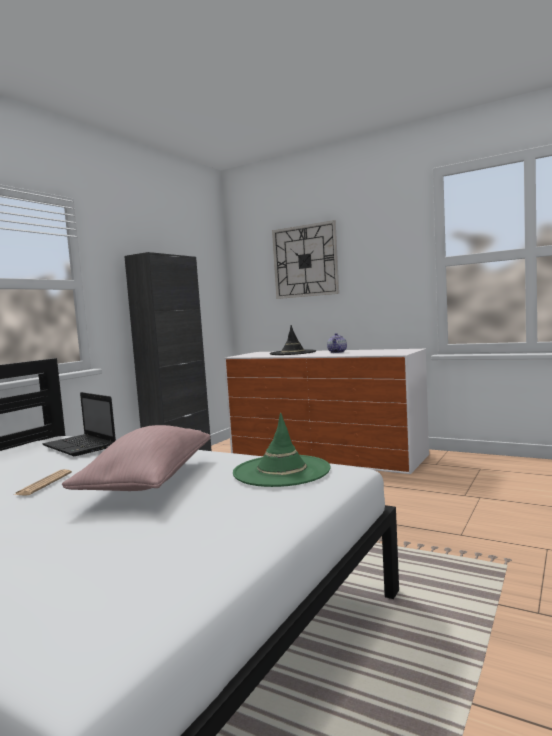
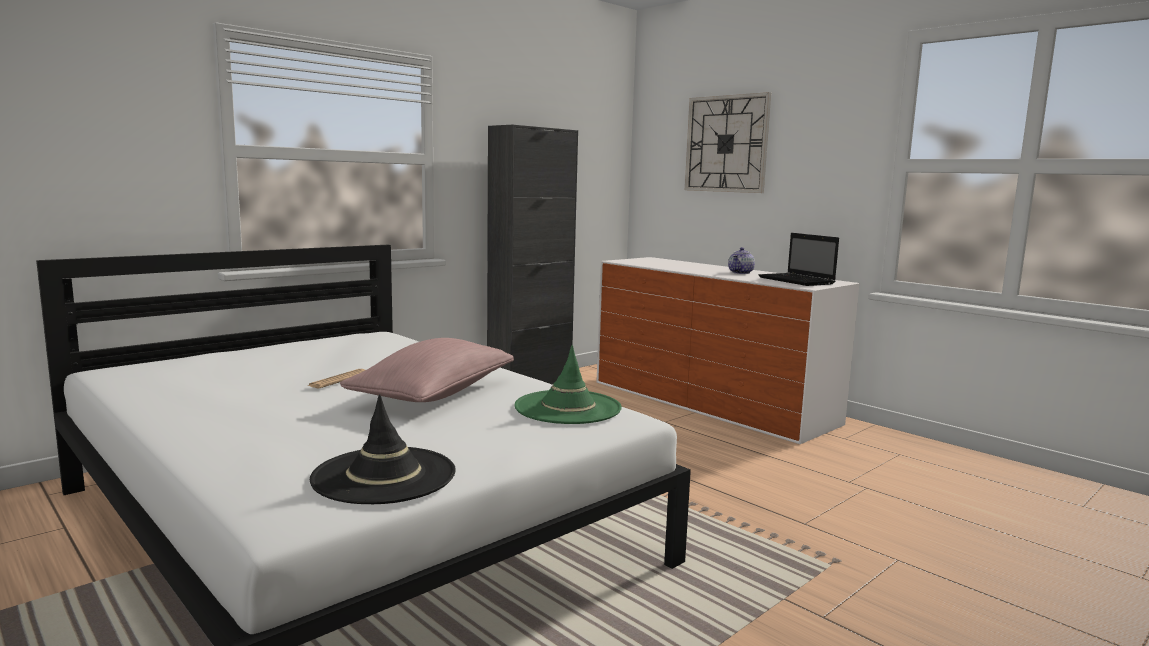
camera: 15 degrees right, 5 degrees up
(81, 446) = (394, 347): laptop -> laptop (797, 281)
(293, 353) = (687, 266): black hat -> black hat (384, 476)

